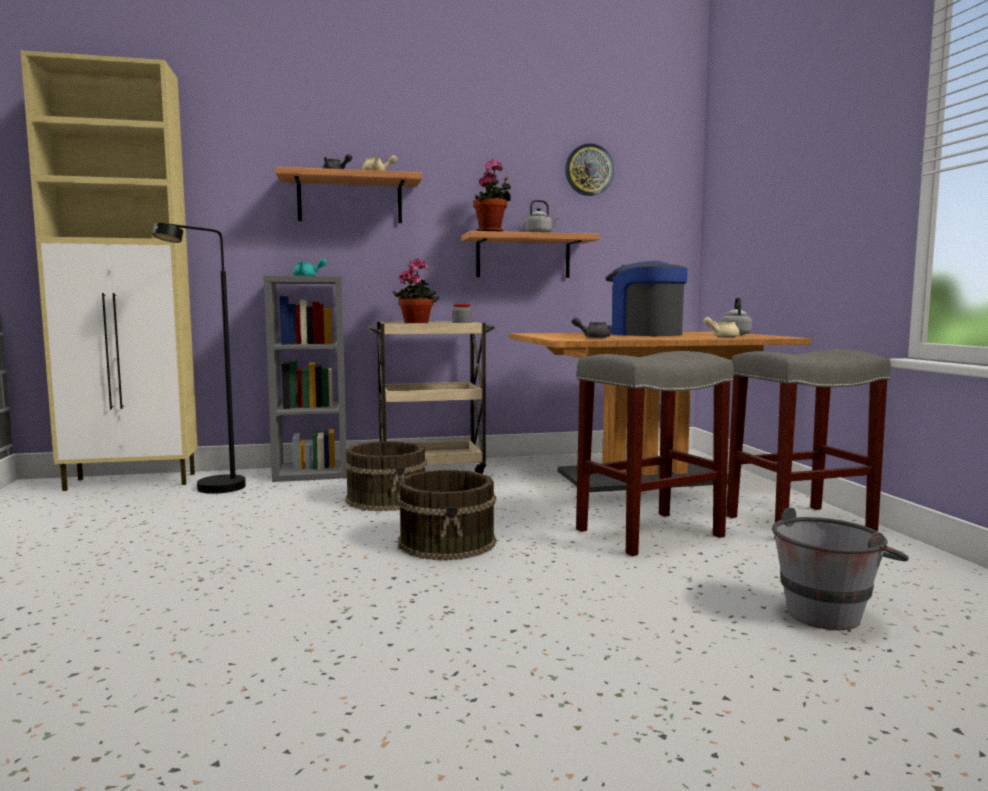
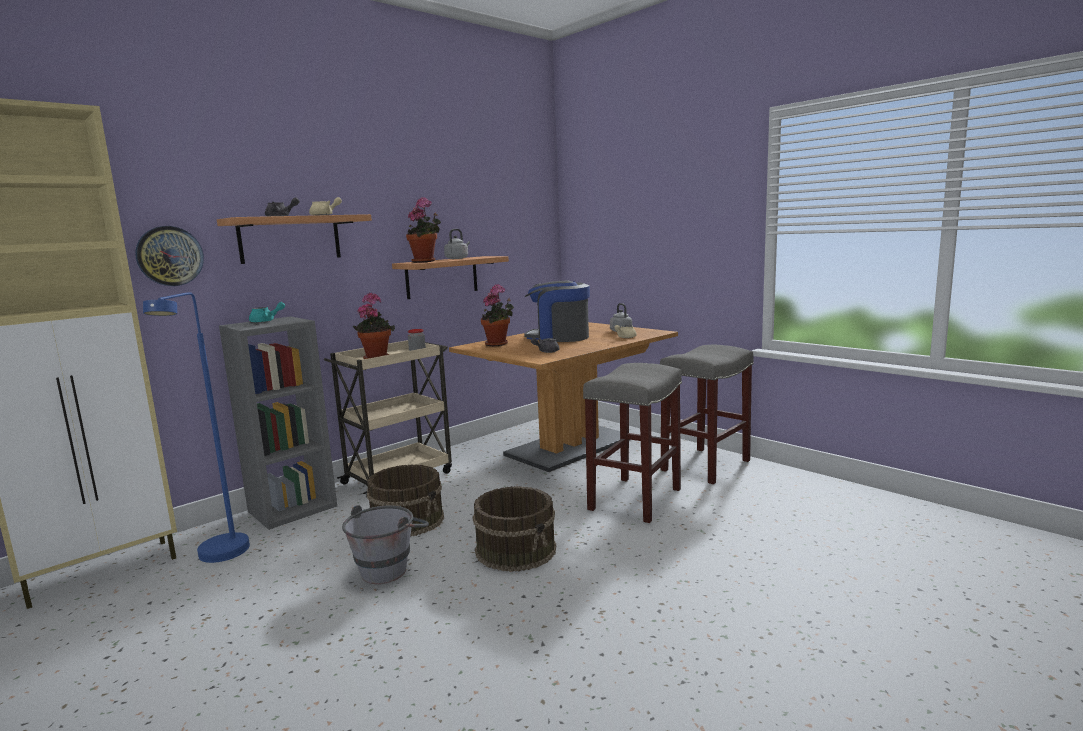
camera: 30 degrees left, 5 degrees up
(212, 491) = (220, 557): black floor lamp -> blue floor lamp
(563, 333) = (498, 344): none -> potted plant
(589, 170) = (484, 199): wall clock -> wall clock (170, 256)
(832, 611) = (795, 531): grey bucket -> grey bucket (390, 567)

